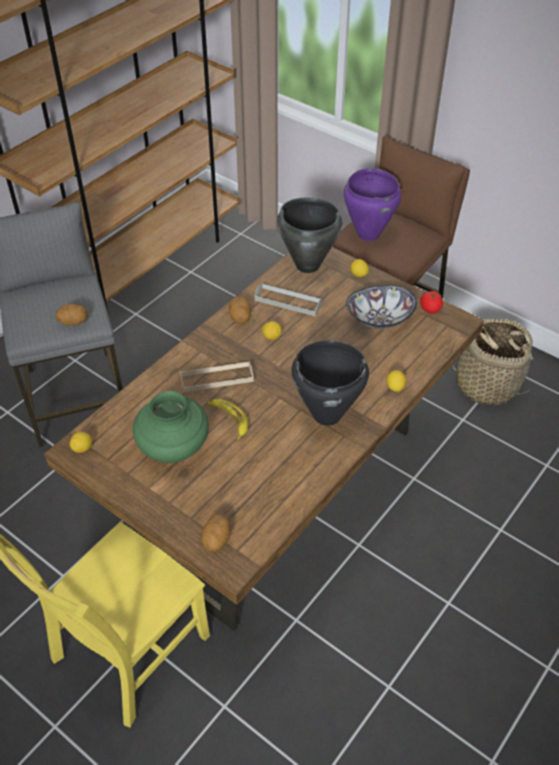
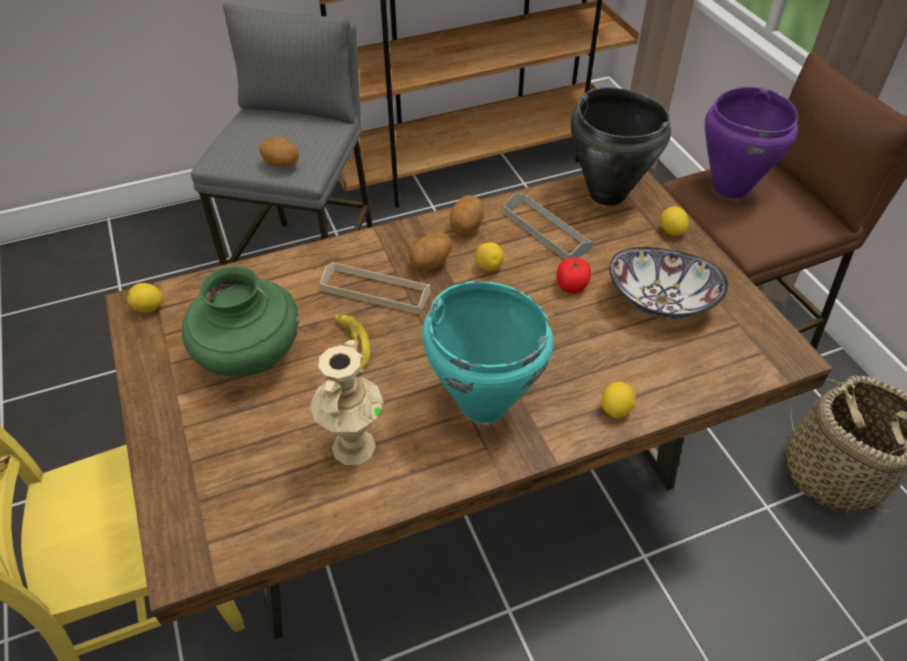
camera: 30 degrees right, 0 degrees up
(217, 540) = (194, 513): potato -> potato (431, 264)
(274, 467) = (352, 446): none -> beige vase
(326, 414) = (483, 403): black cooking pot -> turquoise cooking pot
(430, 309) = (751, 317): tomato -> tomato (572, 286)

